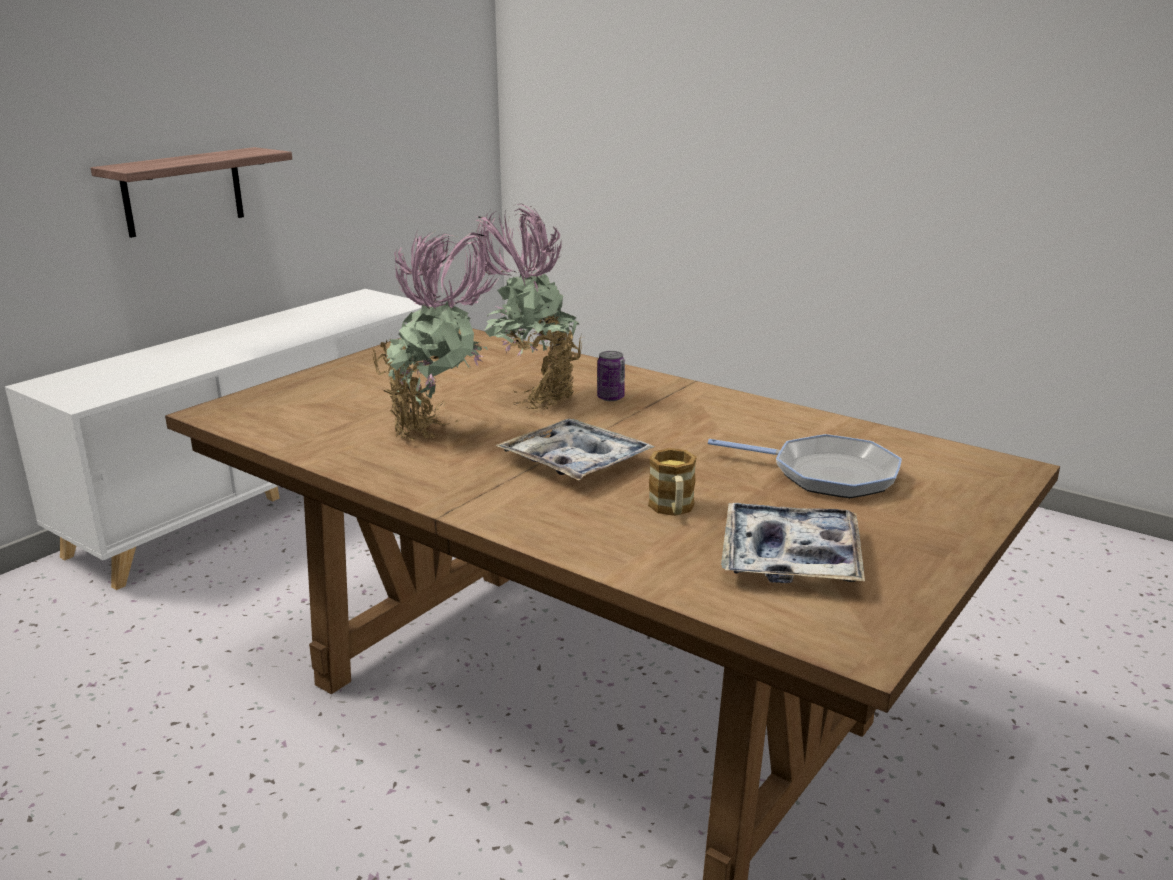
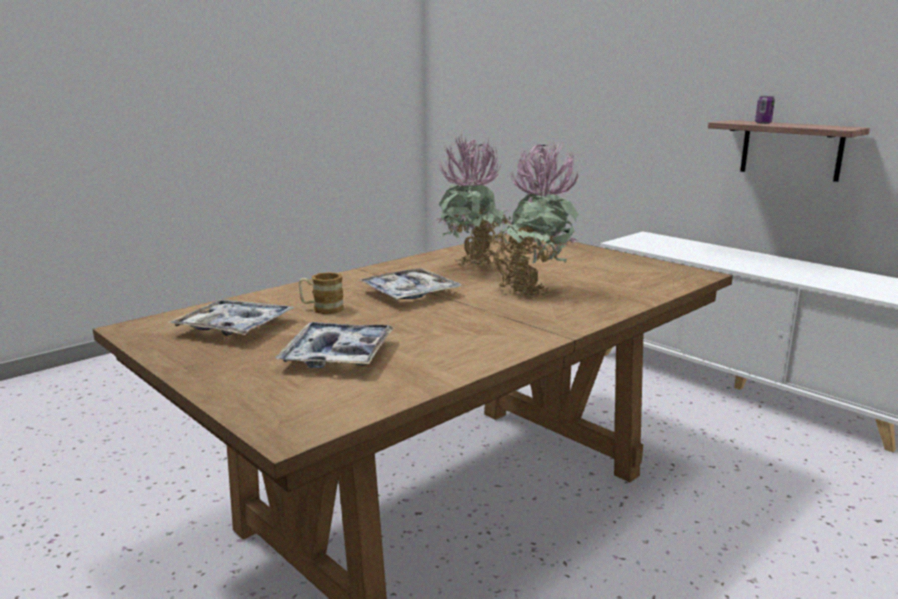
camera: 100 degrees right, 5 degrees down
(610, 398) = (530, 309): can -> can (763, 123)
(827, 474) = (338, 355): frying pan -> tray

